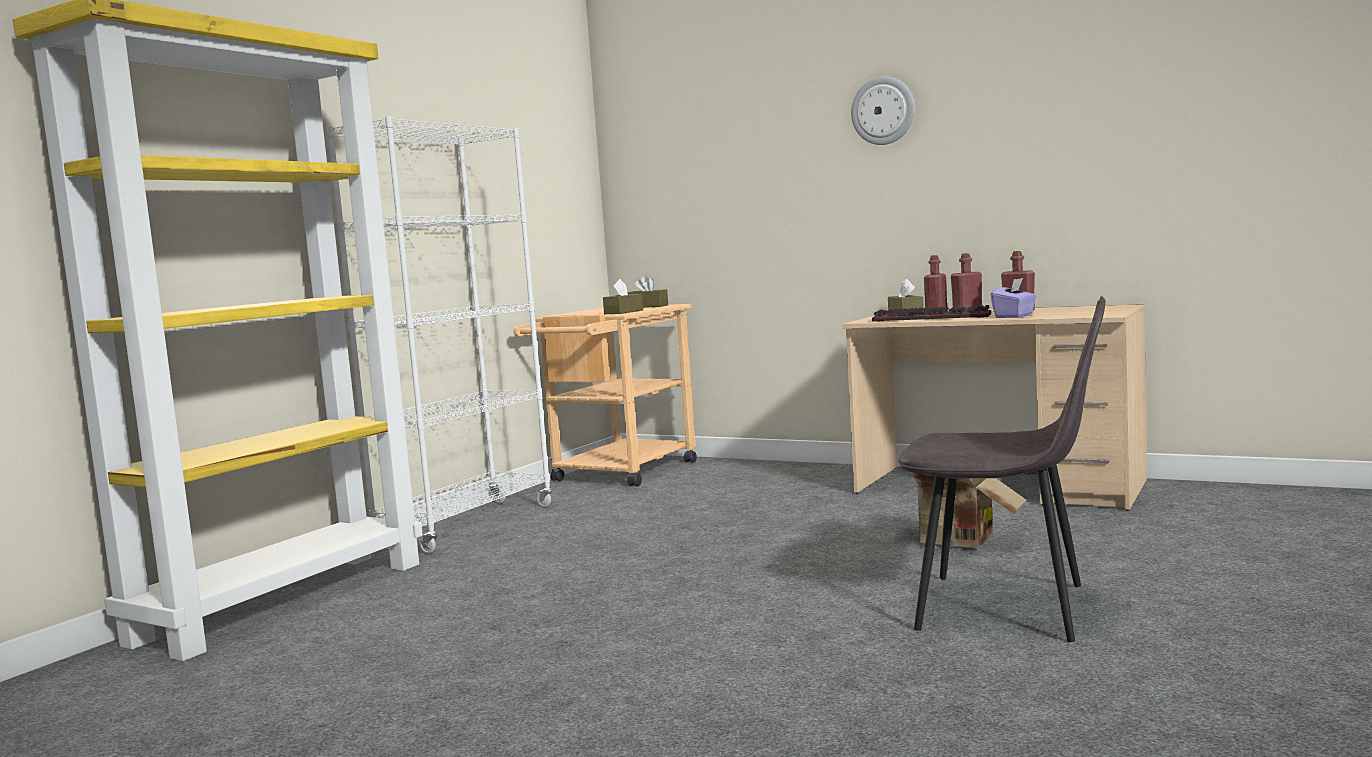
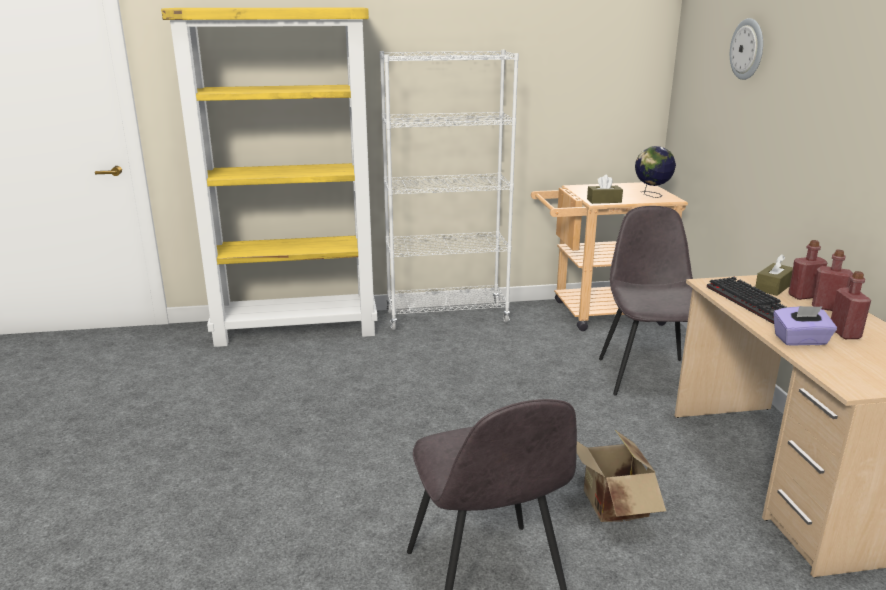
camera: 50 degrees right, 15 degrees up
(648, 306) = (651, 195): brown tissue box -> globe
(769, 485) = (648, 375): none -> grey chair
(883, 111) = (845, 70): wall clock -> wall clock (747, 49)

